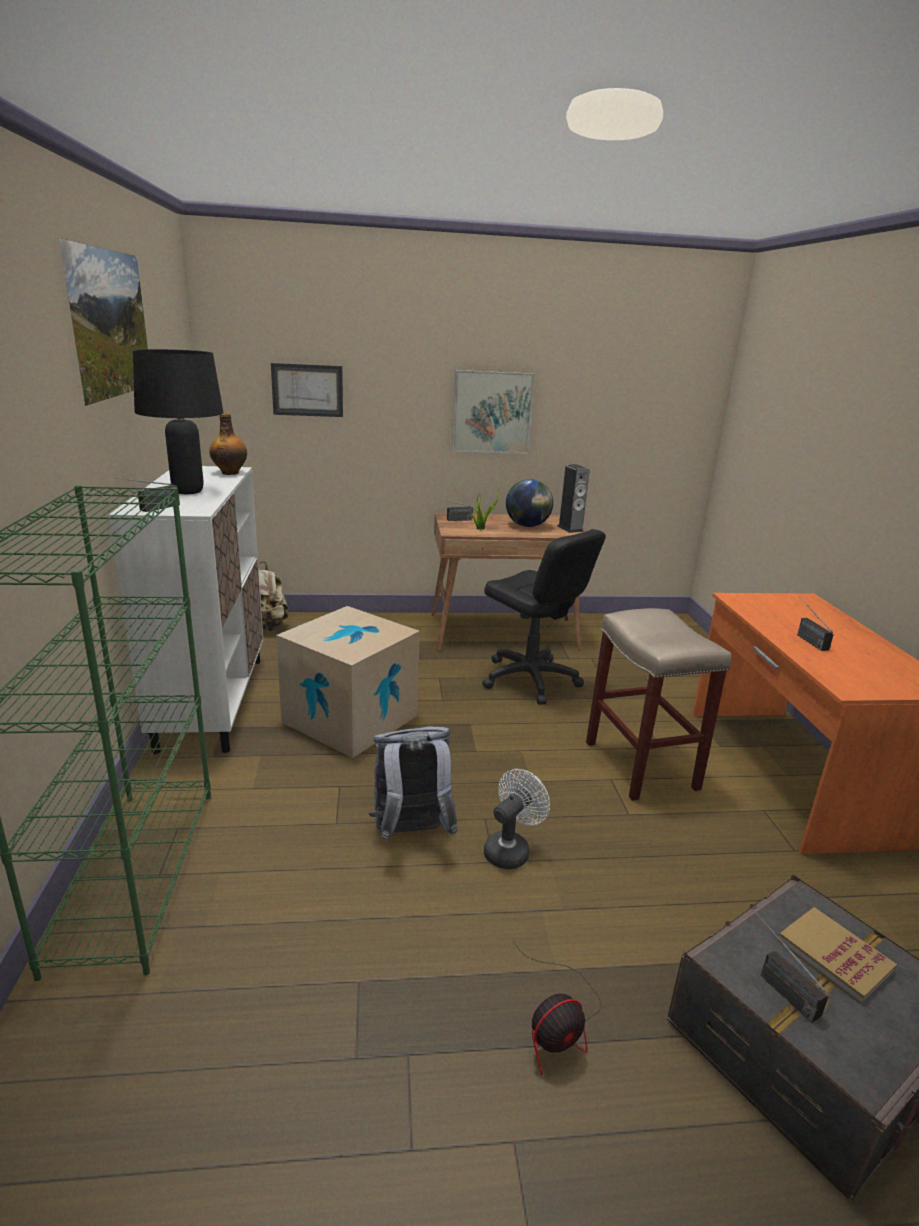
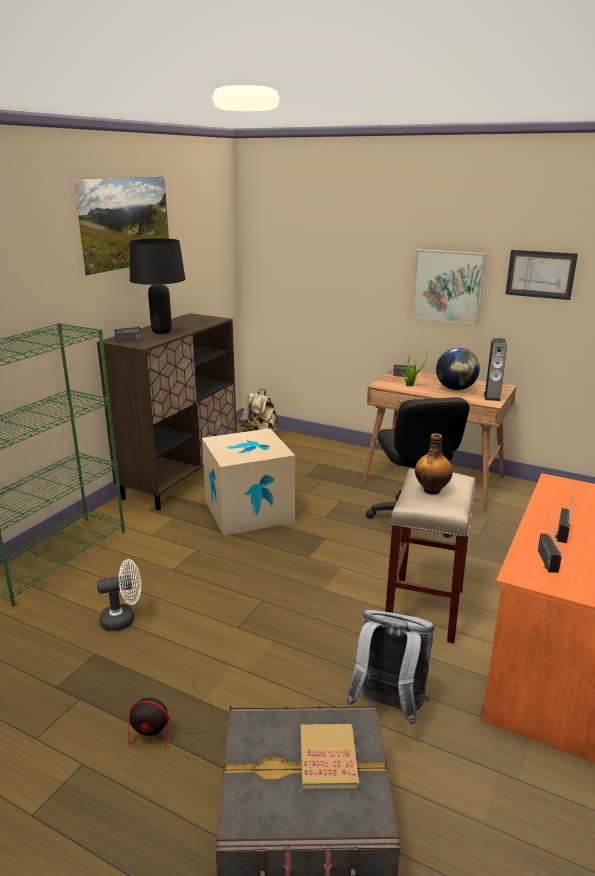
camera: 35 degrees right, 0 degrees up
(212, 701) = (180, 478): white cabinet -> brown cabinet
(230, 473) = (211, 321): bottle -> bottle (432, 490)
(307, 390) = (306, 262): picture -> picture (540, 274)
(411, 833) = (207, 591): grey backpack -> grey backpack (388, 707)
(510, 849) = (257, 624): white fan -> white fan (123, 619)
(775, 983) = (261, 749): radio -> radio (543, 555)

